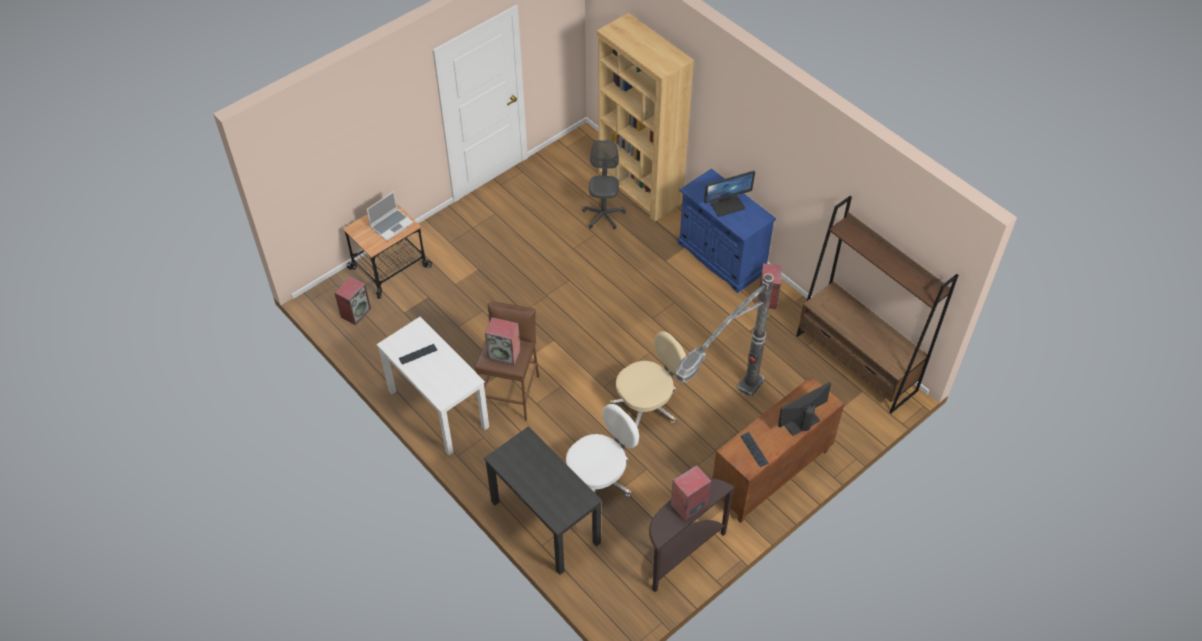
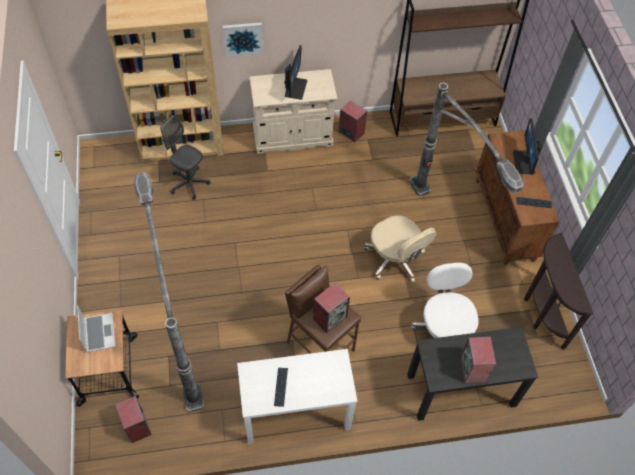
camera: 60 degrees left, 5 degrees up
(449, 297) = (181, 339): none -> floor lamp
(647, 405) = (395, 259): beige office chair -> beige office chair turned 150 degrees clockwise
(689, 505) = (564, 270): speaker -> speaker (473, 369)
(715, 127) = (243, 38): none -> picture
(721, 257) = (292, 136): blue cabinet -> beige cabinet

